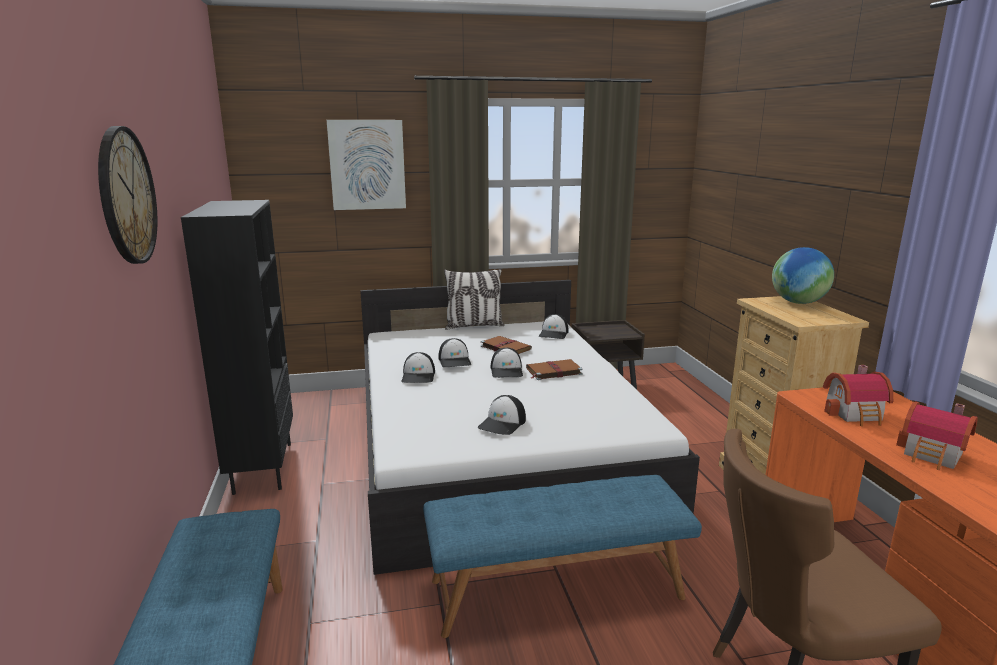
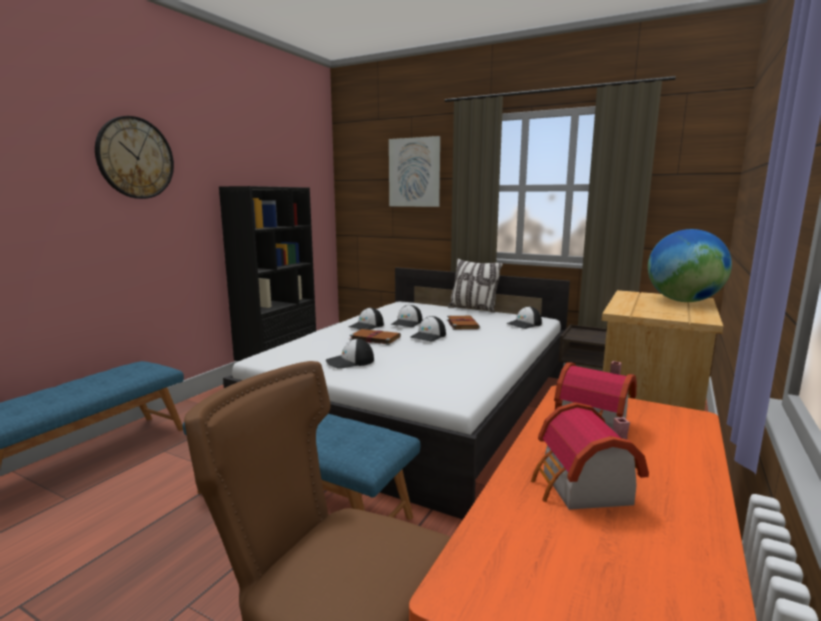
camera: 40 degrees right, 5 degrees down
(553, 371) = (463, 344): brown book -> brown book (374, 338)

